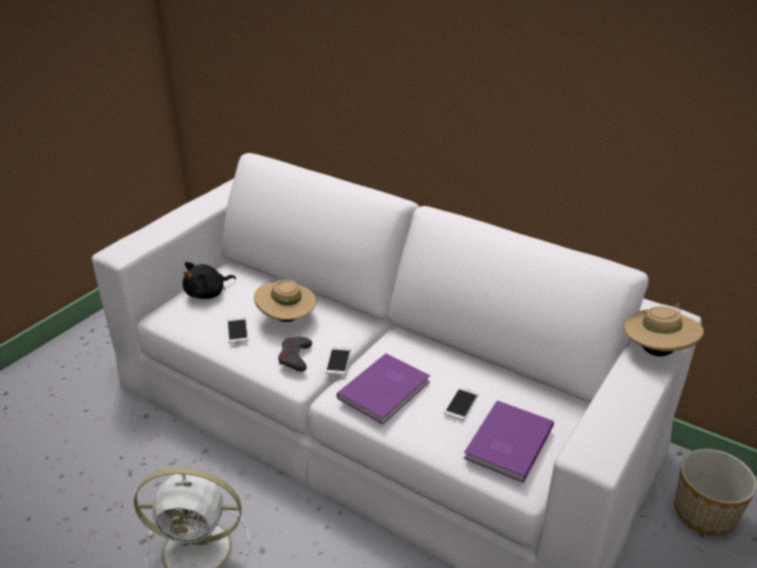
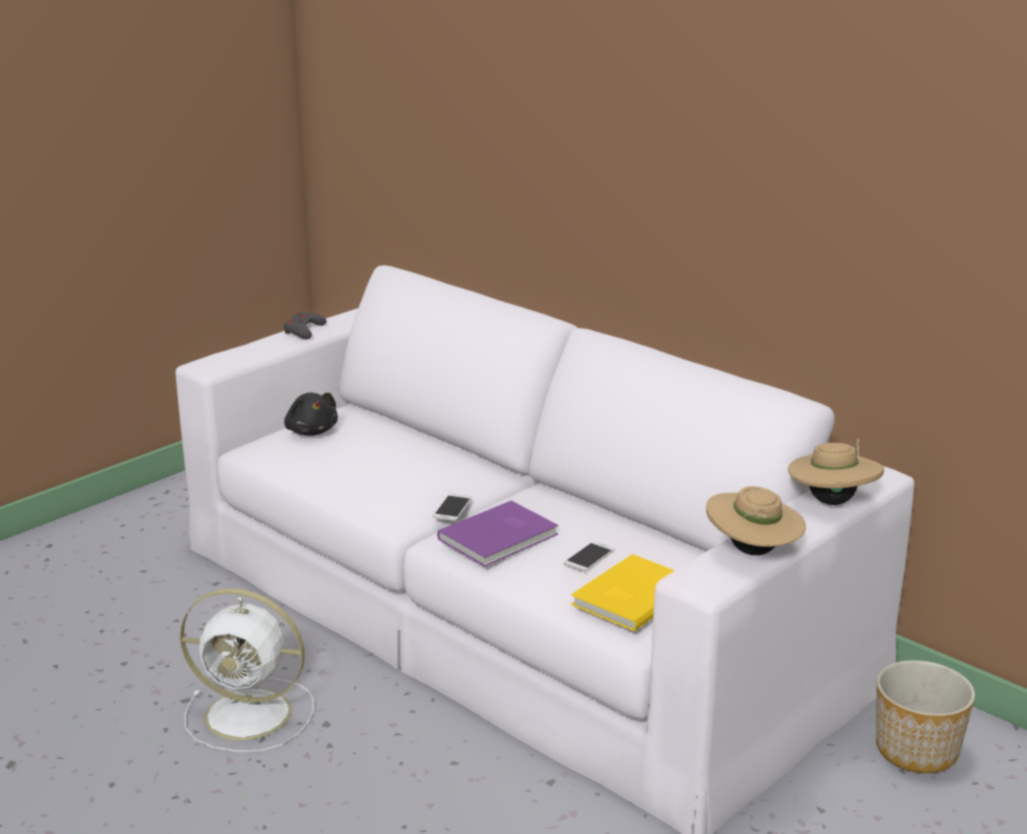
camera: 10 degrees right, 10 degrees down
(208, 293) = (311, 431): black plush toy -> black plush toy turned 90 degrees counterclockwise
(237, 330) = (337, 468): phone -> none
(287, 319) = (401, 462): beige hat -> beige hat (753, 552)
(295, 357) = (400, 499): grey game controller -> grey game controller (304, 330)
(506, 442) = (629, 596): purple book -> yellow book

